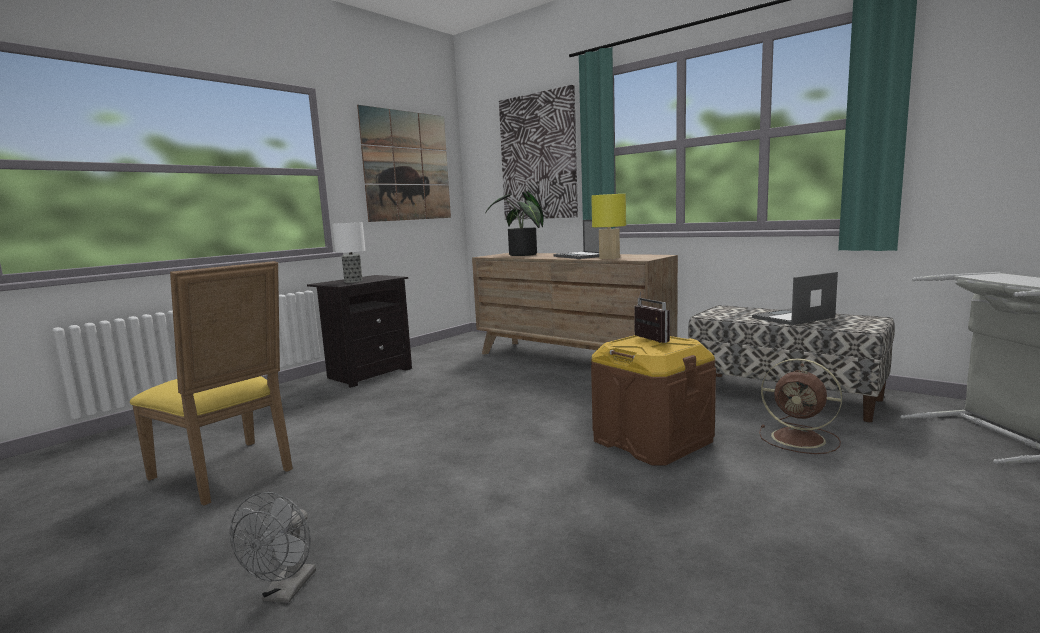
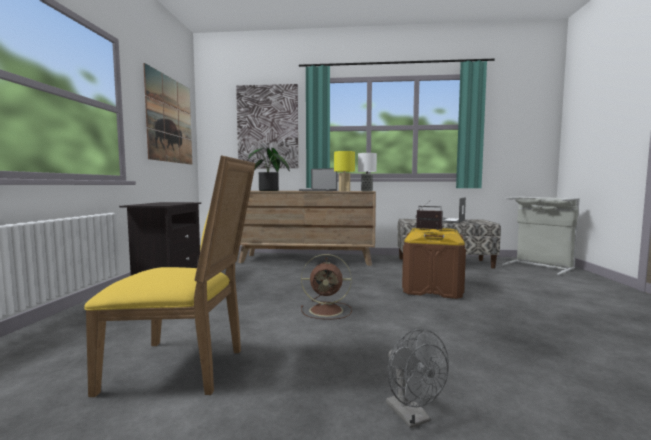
camera: 35 degrees left, 5 degrees down
(353, 281) = (163, 204): table lamp -> table lamp (366, 191)
(800, 439) = (486, 278): brown fan -> brown fan (327, 310)

